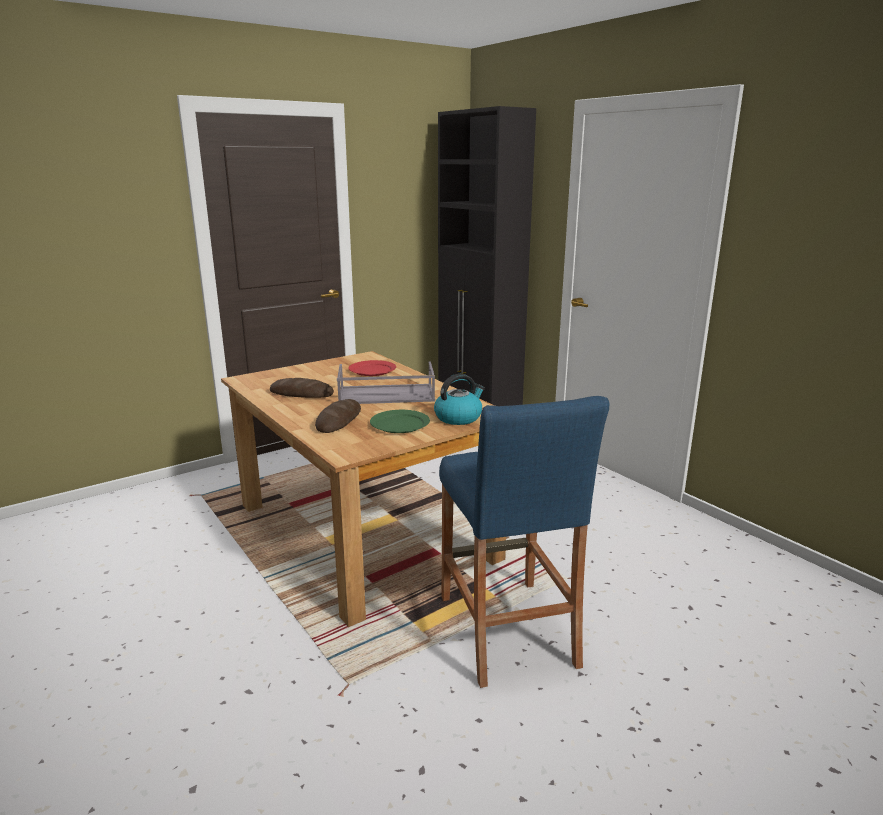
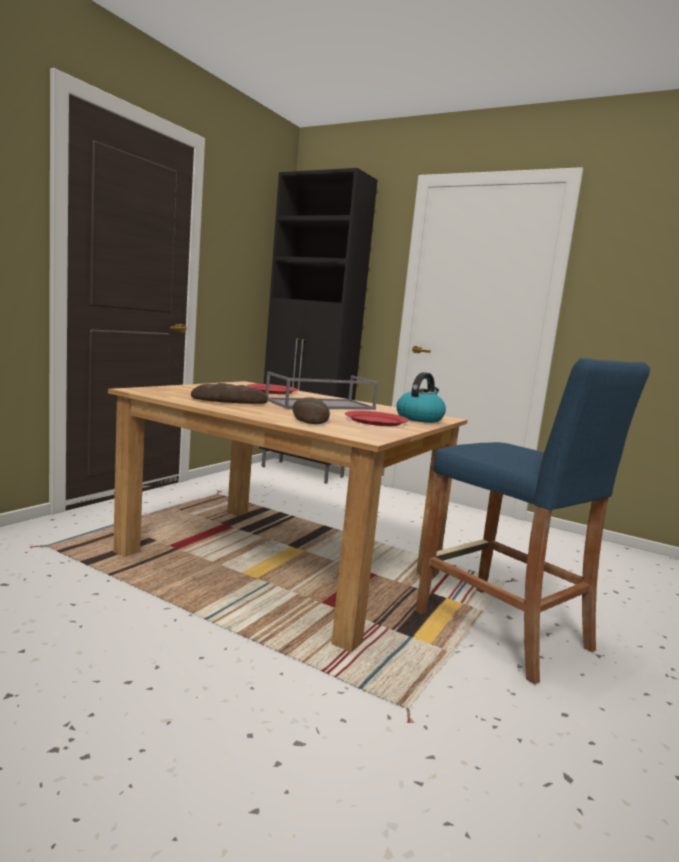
camera: 25 degrees left, 10 degrees down
(400, 424) = (375, 421): green plate -> red plate

